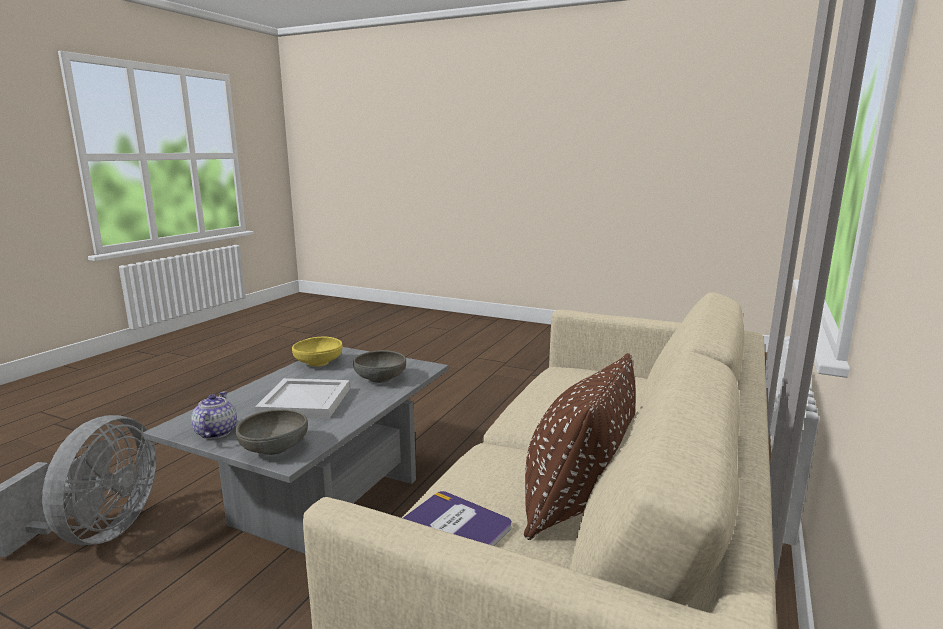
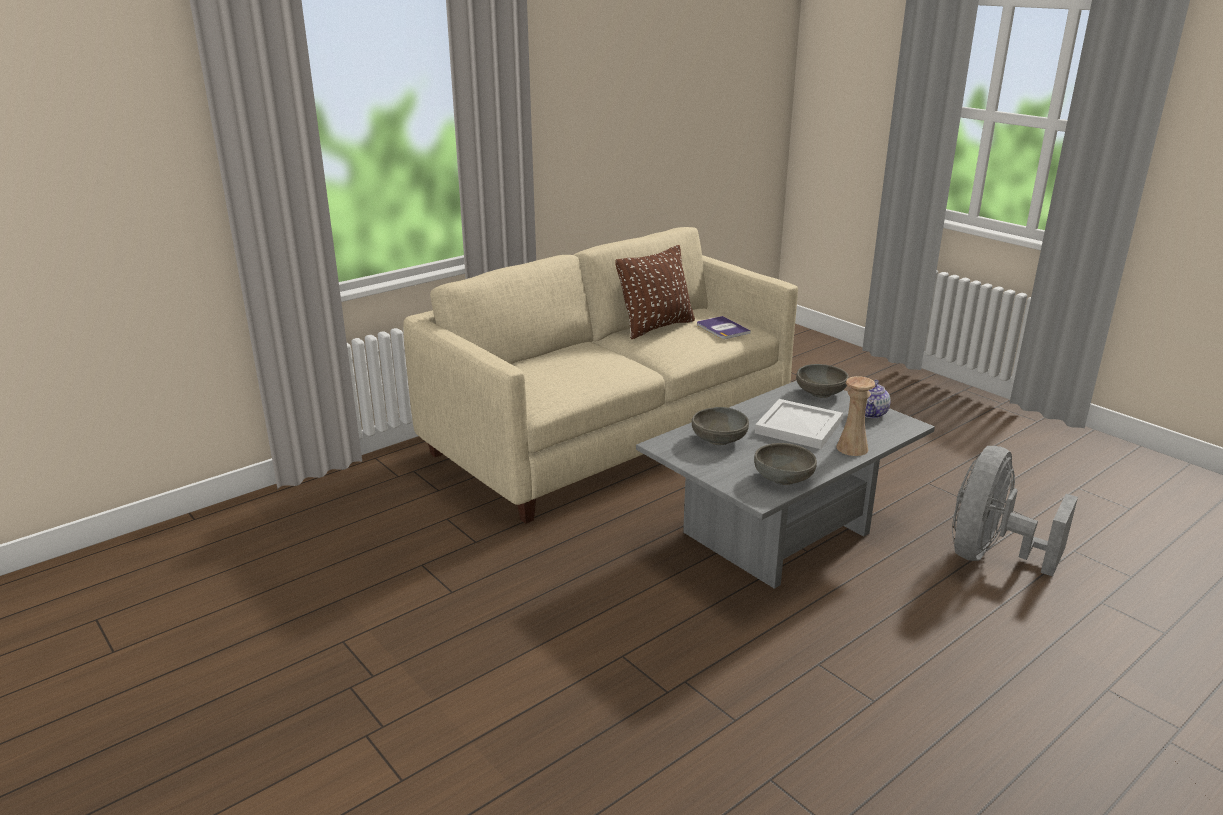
camera: 155 degrees left, 10 degrees up
(253, 392) = (852, 448): none -> beige vase
(318, 363) = (783, 478): yellow bowl -> grey bowl

